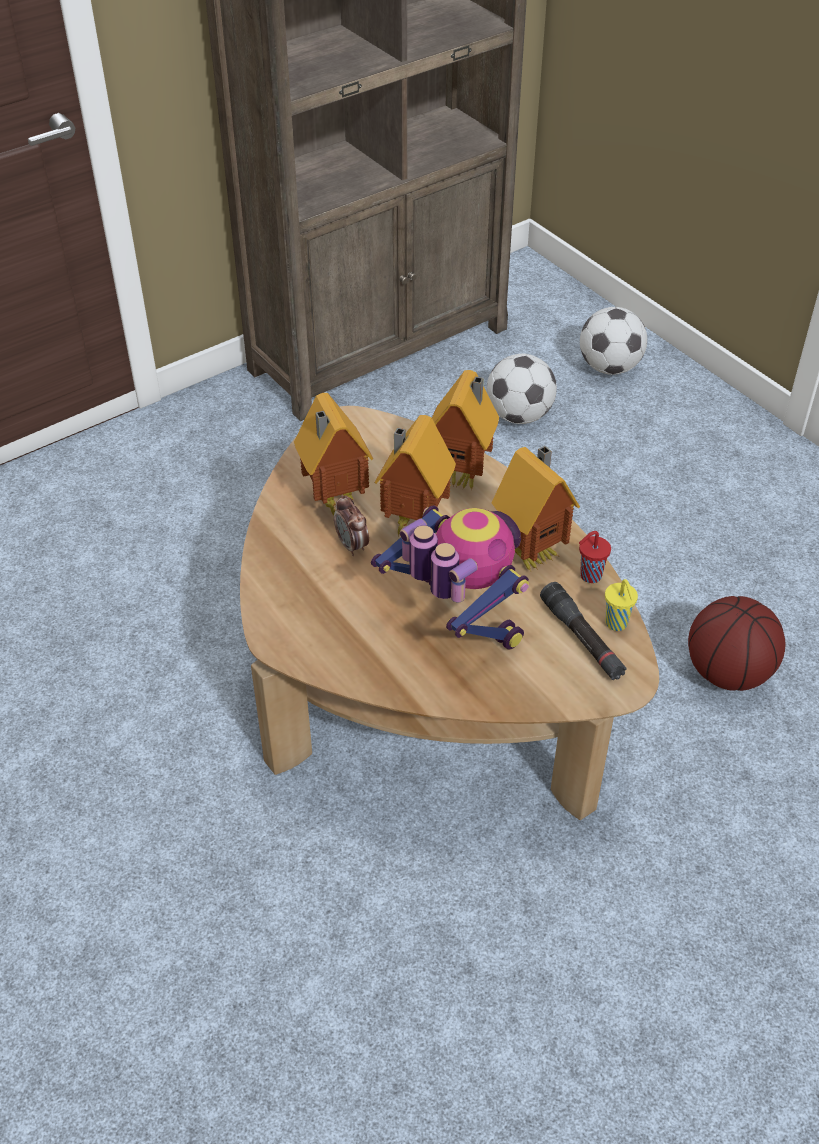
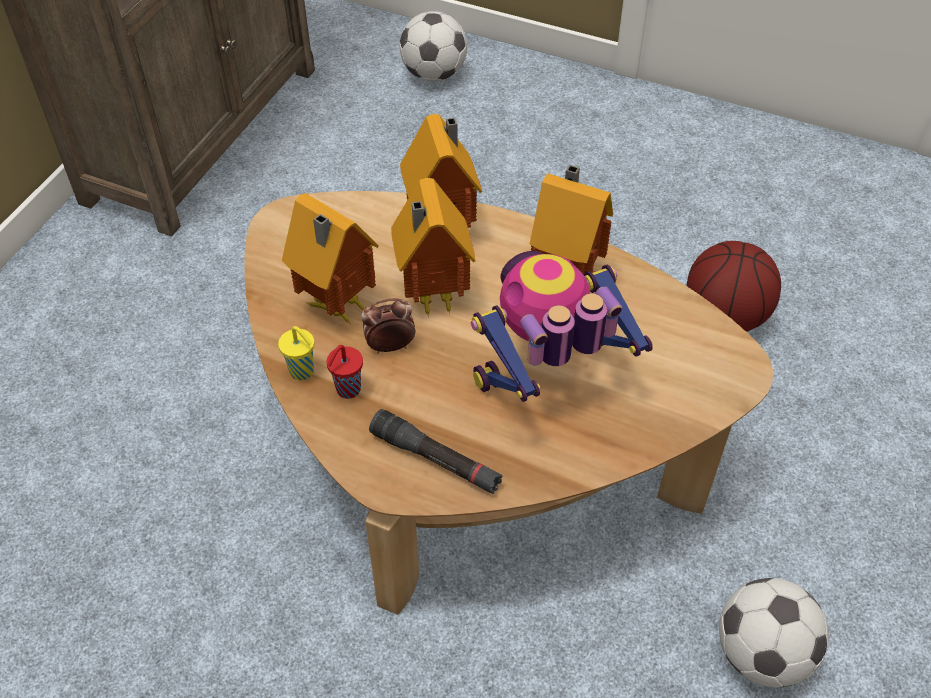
camera: 30 degrees left, 5 degrees up
(352, 546) = (390, 346): alarm clock -> alarm clock turned 135 degrees clockwise
(457, 620) = (548, 378): toy robot -> toy robot turned 45 degrees counterclockwise
(519, 416) = (384, 150): football -> football (762, 653)
(582, 639) = (673, 344): black flashlight -> black flashlight (436, 459)
(589, 576) = (633, 279): red cup -> red cup (347, 390)
(617, 624) = (692, 315): yellow cup -> yellow cup (303, 372)

